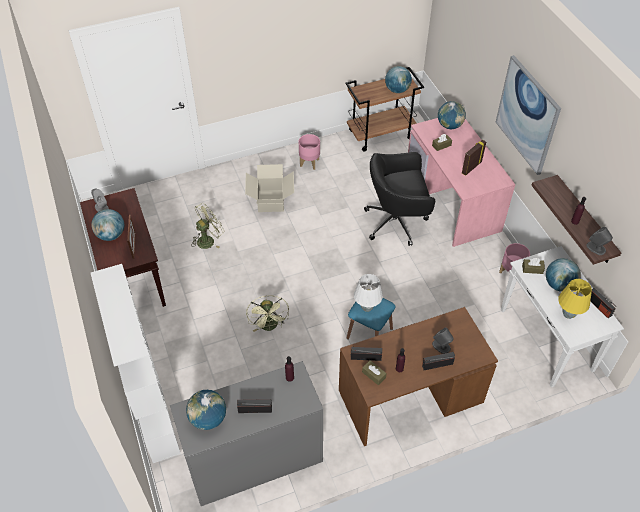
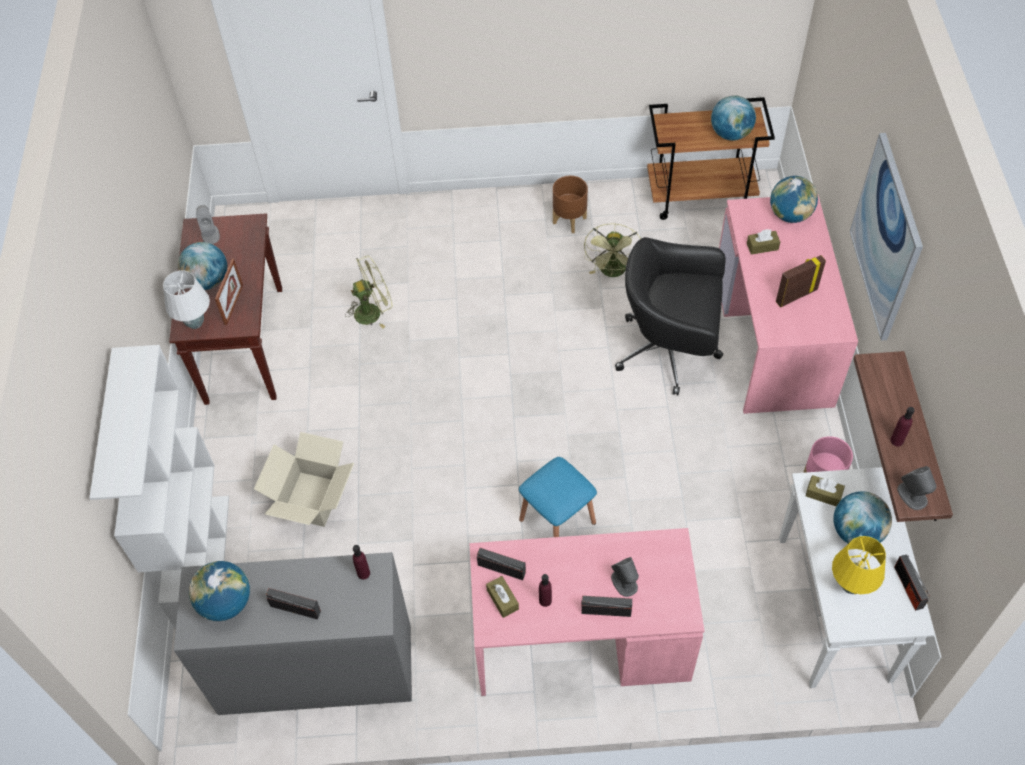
camera: 20 degrees right, 5 degrees up
(270, 327) = (412, 471): green fan -> green fan (613, 272)
(271, 201) = (488, 270): cardboard box -> cardboard box (312, 499)
(309, 163) = (570, 220): pink planter -> brown planter
(367, 307) = (550, 485): white table lamp -> white table lamp (196, 323)
(410, 397) = (580, 640): brown desk -> pink desk

